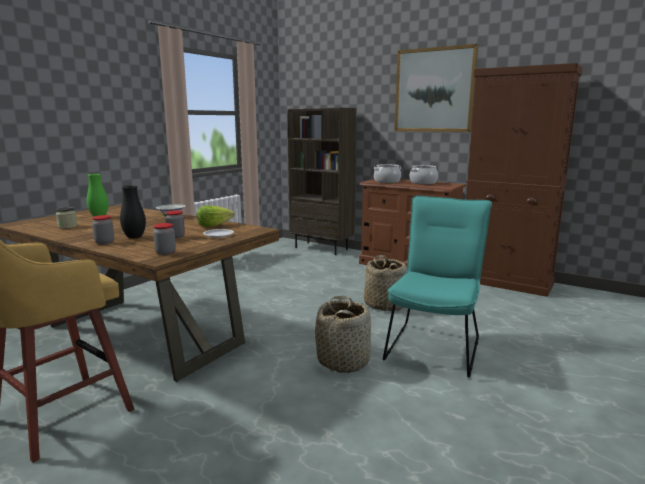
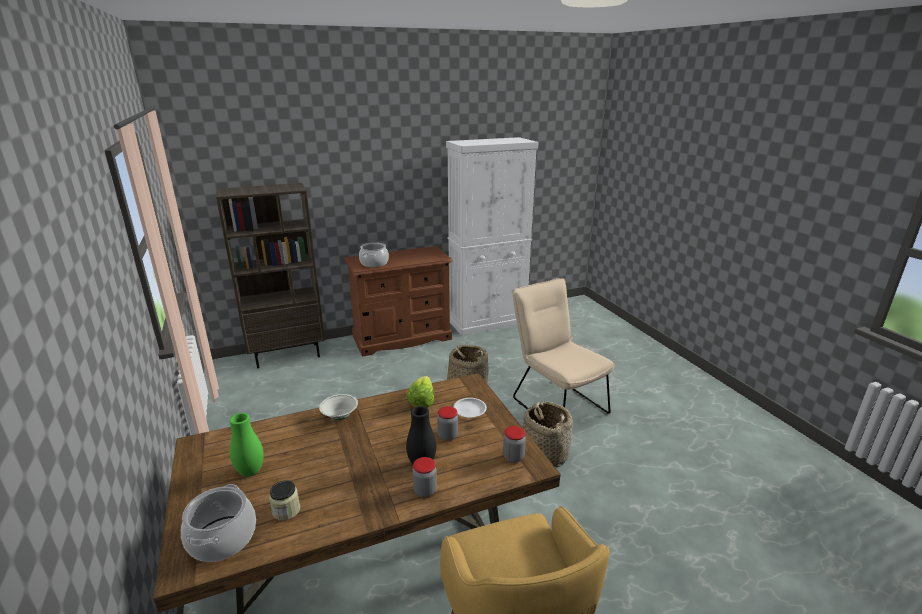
camera: 55 degrees left, 10 degrees up
(423, 183) = (406, 255): cooking pot -> cooking pot (223, 538)
(434, 90) = (393, 158): picture -> none
(435, 345) = (555, 402): turquoise chair -> beige chair
(505, 282) = (487, 321): brown cabinet -> white cabinet

